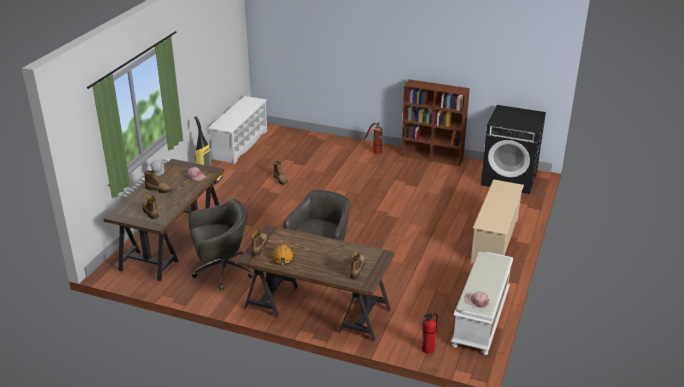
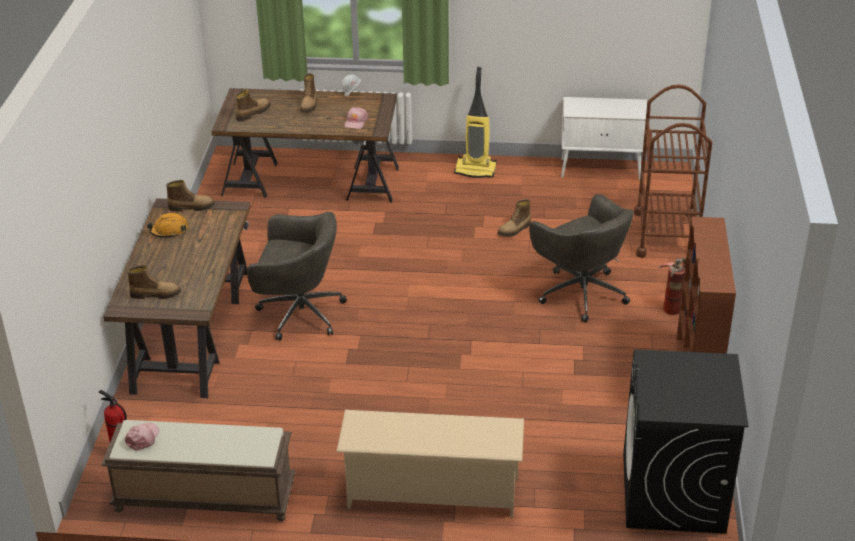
camera: 75 degrees right, 5 degrees up
(221, 271) = (254, 235): grey office chair -> grey office chair (580, 292)
(240, 145) = (601, 170): white shoe rack -> white cabinet
(314, 140) = (666, 235): none -> brown cart
(481, 318) = (203, 497): white bench -> brown bench

